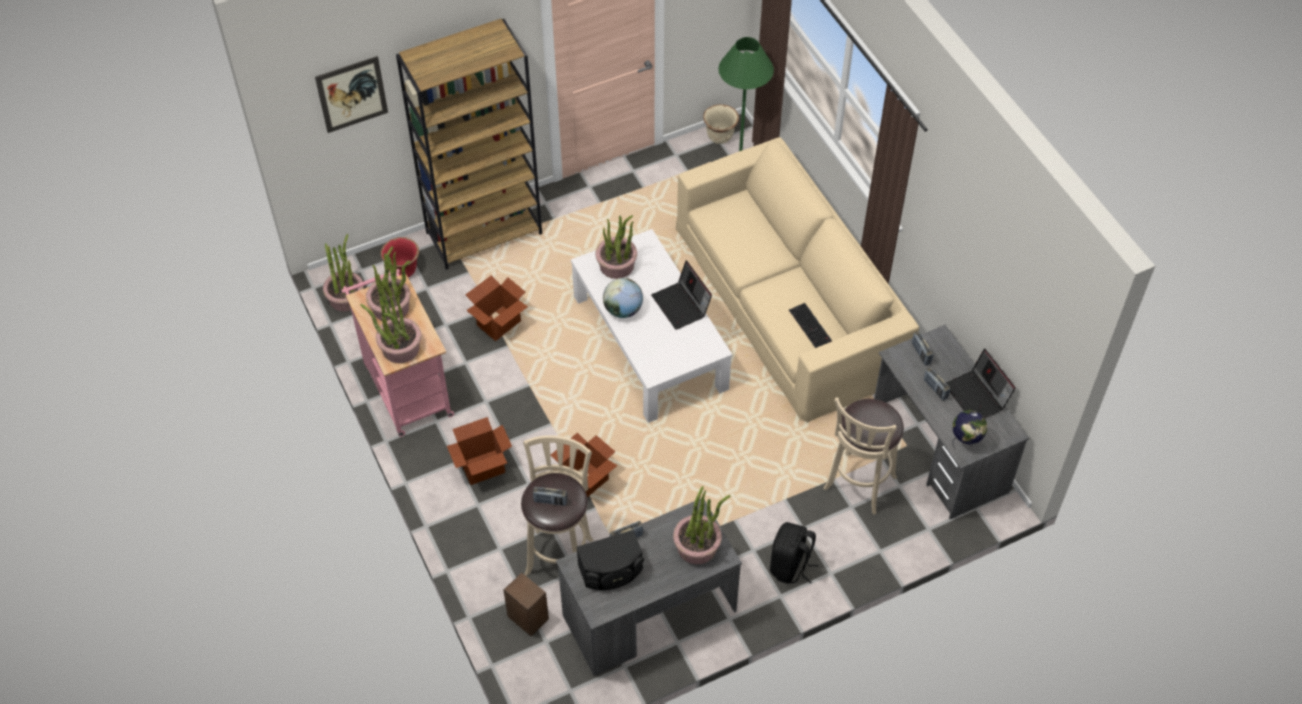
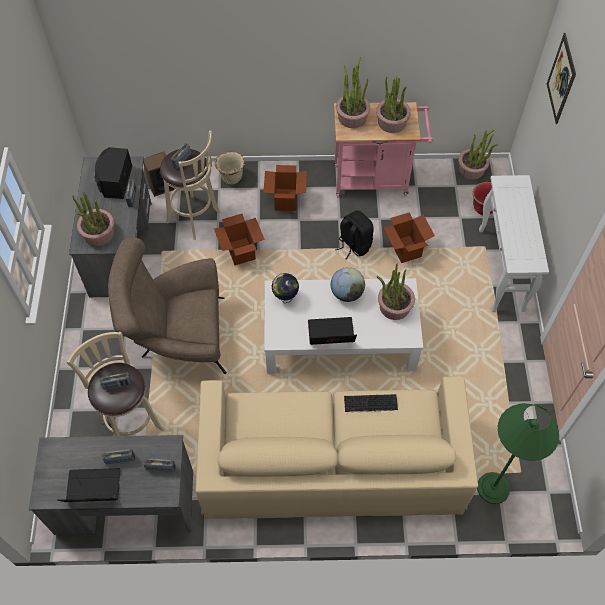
camera: 115 degrees right, 5 degrees up
(484, 233) = (501, 270): brown bookcase -> white console table
(720, 137) = (550, 495): beige planter -> beige planter (231, 178)
(736, 491) = (177, 338): none -> brown armchair
(790, 566) = (98, 345): black backpack -> black backpack (353, 245)
(812, 327) = (259, 423): keyboard -> keyboard (370, 404)
(870, 419) = (117, 384): none -> radio
(965, 441) = (59, 455): globe -> globe (285, 297)

